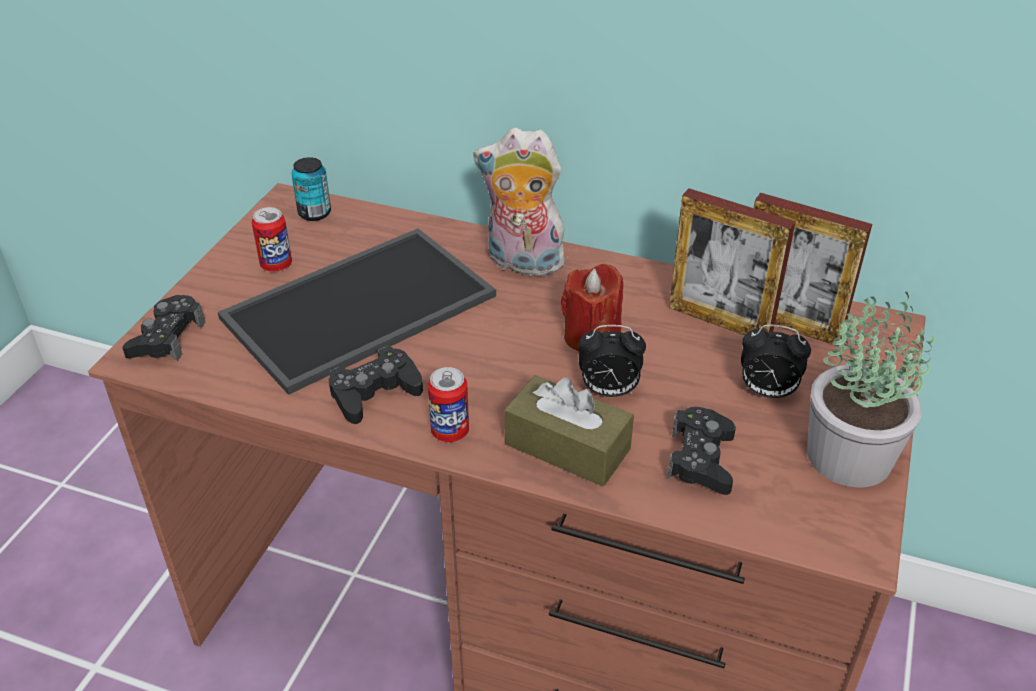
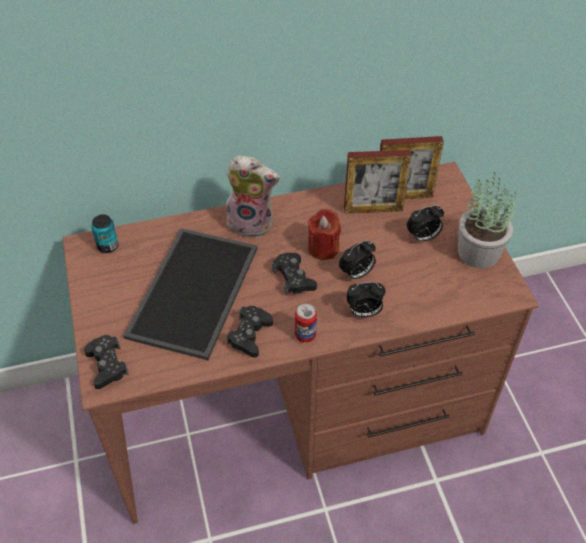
camera: 35 degrees left, 10 degrees up
(276, 265) = (121, 290): can -> none
(521, 263) = (252, 222): plush toy -> plush toy turned 150 degrees counterclockwise
(567, 446) = (363, 312): brown tissue box -> alarm clock
(701, 459) = (423, 287): black game controller -> black game controller (294, 278)

